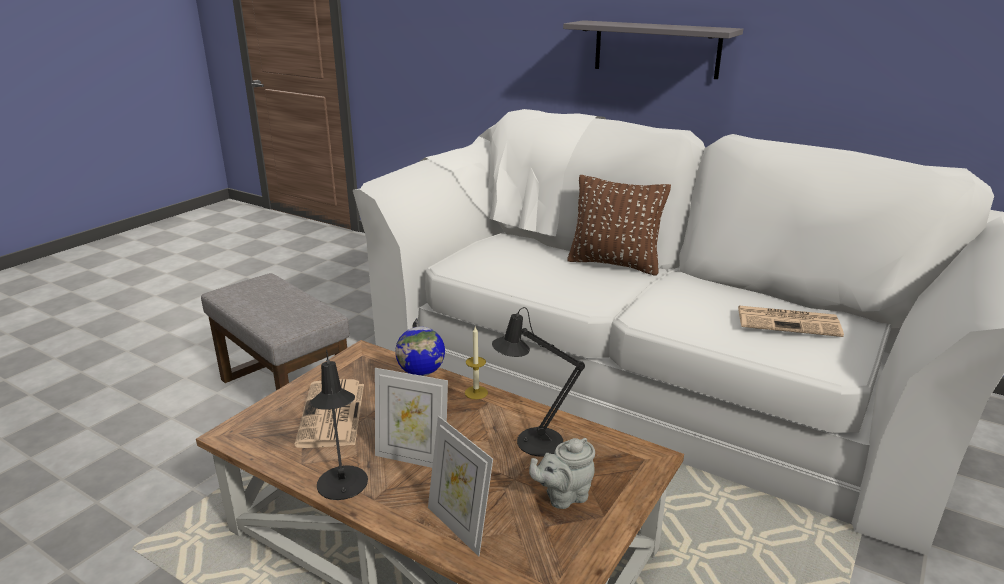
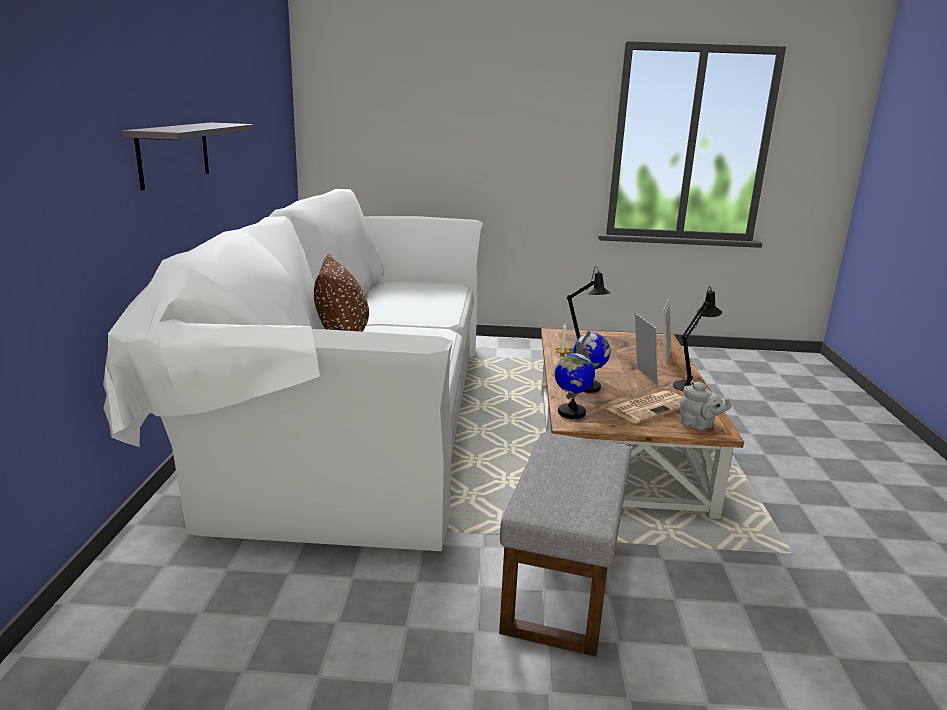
camera: 120 degrees left, 5 degrees down
(379, 361) = (571, 413): none -> globe
(563, 496) = (610, 343): grey teapot -> grey teapot (699, 426)
(789, 322) = (407, 293): newspaper -> none

